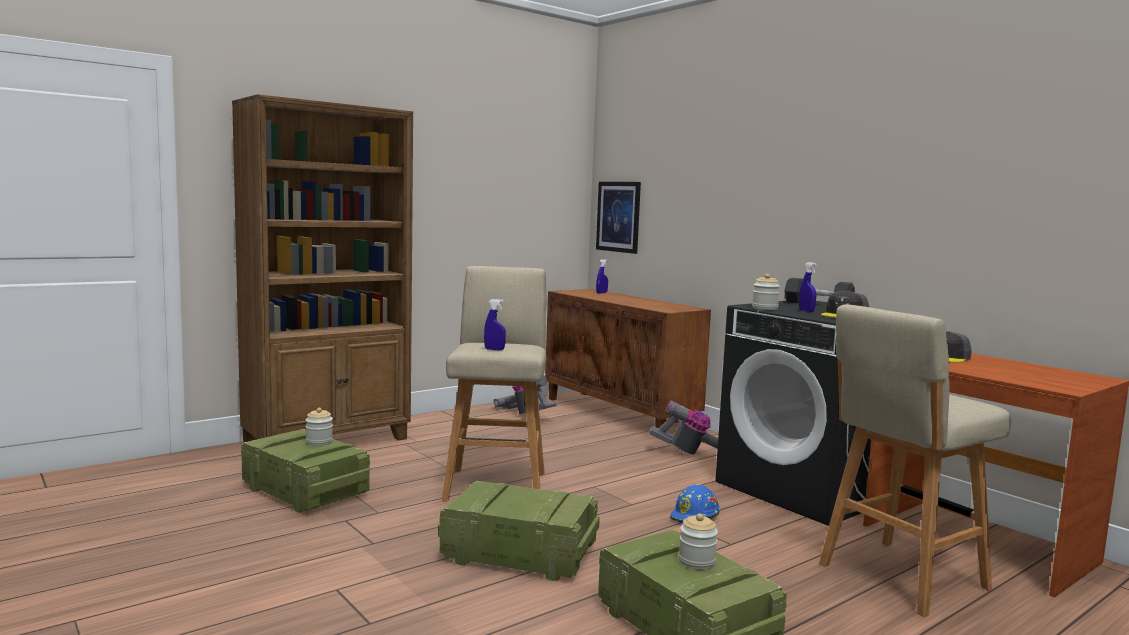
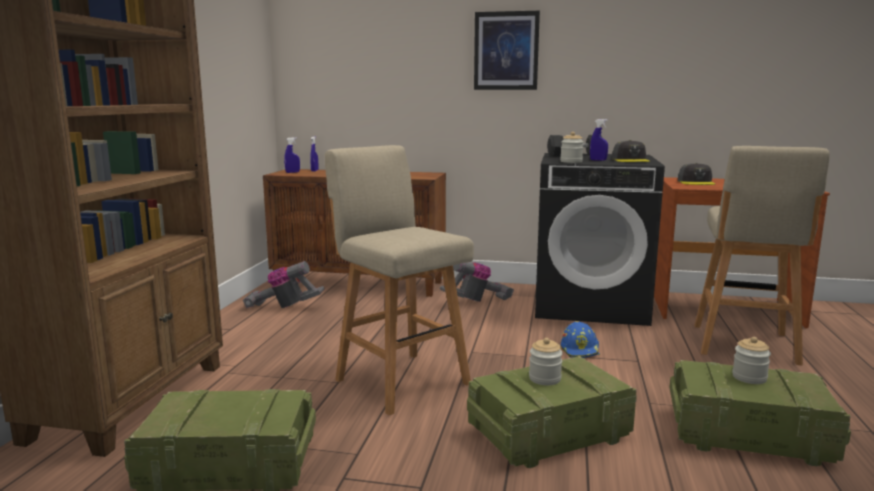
camera: 40 degrees left, 5 degrees up
(319, 442) = (229, 399): jar -> jar (544, 379)
(494, 349) = (418, 237): blue spray bottle -> blue spray bottle (292, 172)
(618, 216) = (315, 92): picture -> picture (506, 51)

